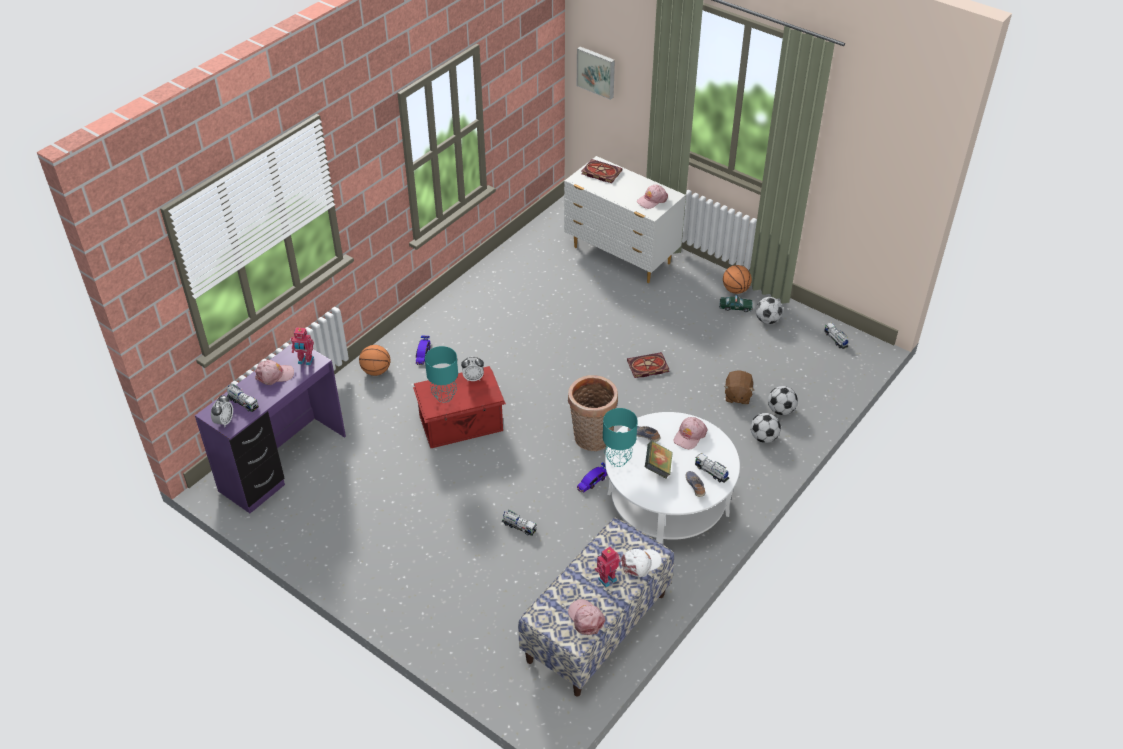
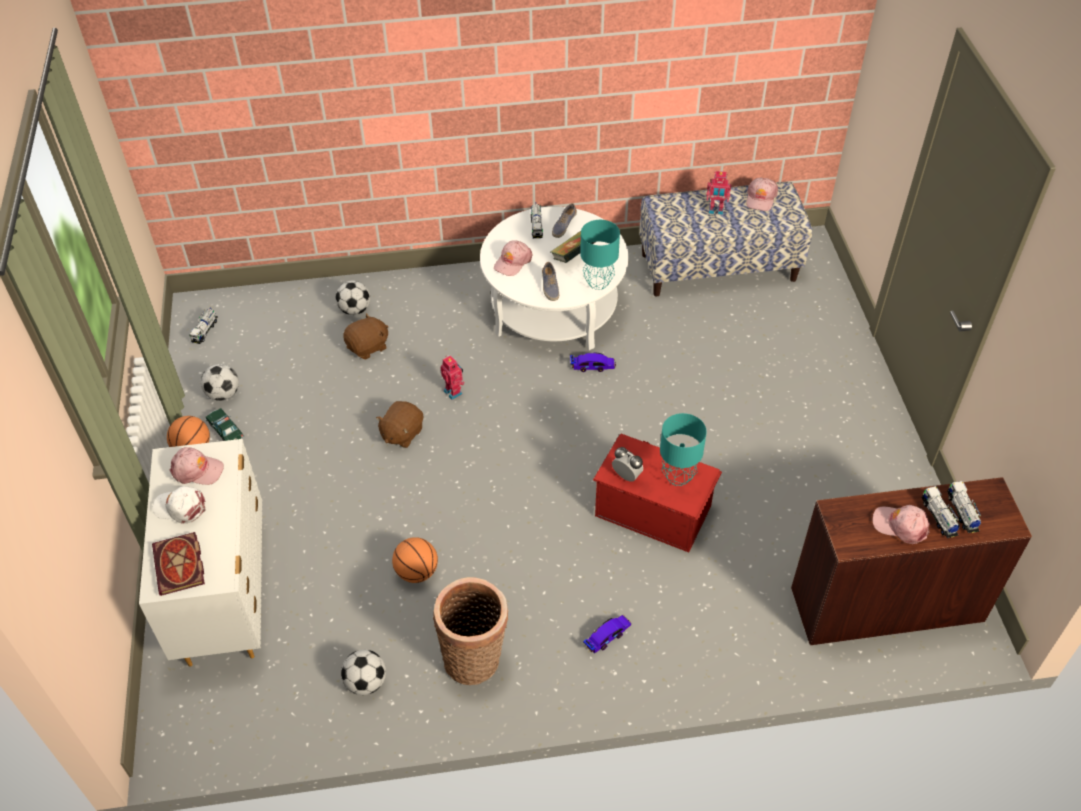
camera: 135 degrees left, 5 degrees up
(224, 421) = (998, 502): alarm clock -> none
(284, 464) = (885, 603): purple desk -> brown desk
(305, 361) = (849, 519): toy robot -> toy robot (454, 391)
(376, 371) = (684, 654): basketball -> basketball (417, 572)
(519, 527) = (700, 374): toy truck -> toy truck (938, 517)
(592, 439) = (547, 402): basket -> basket (475, 659)
(596, 72) = (46, 554): picture -> none
(640, 564) = (678, 203): white cap -> white cap (180, 507)
(647, 367) = (402, 433): book -> brown plush toy
(689, 436) = (512, 262): pink cap -> pink cap turned 135 degrees clockwise
(763, 437) = (404, 300): football -> football (366, 682)

